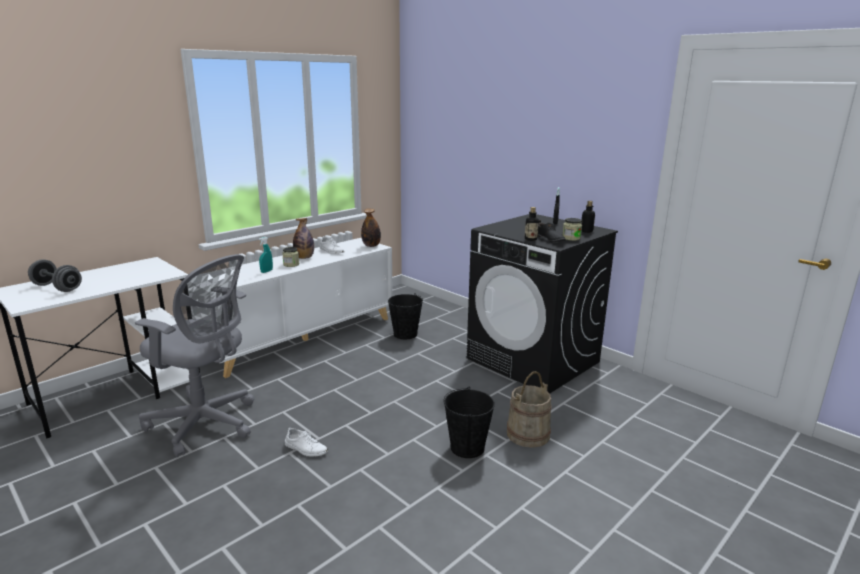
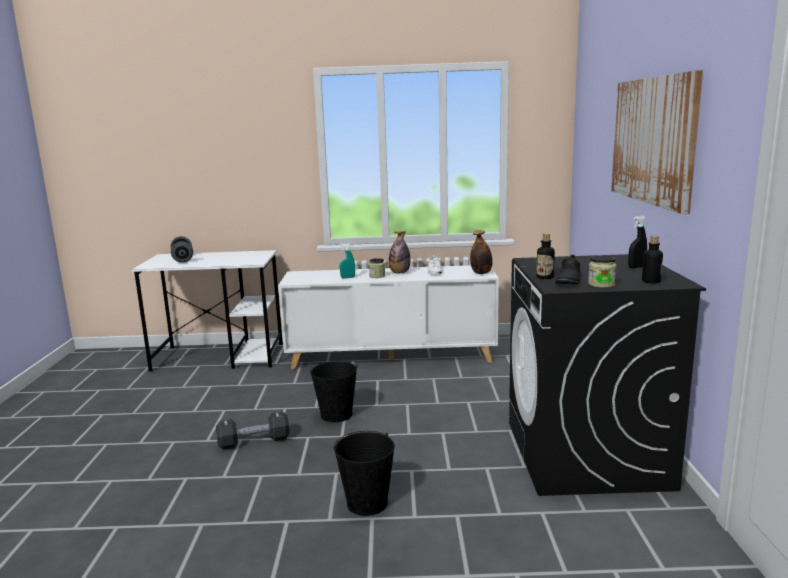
camera: 45 degrees right, 5 degrees down
(206, 424) = (229, 396): grey office chair -> none
(305, 449) = (254, 441): white shoe -> black dumbbell
(405, 334) = (485, 380): black bucket -> black bucket (336, 414)
(527, 434) = (445, 522): beige bucket -> none
(535, 132) = (653, 140): none -> picture

